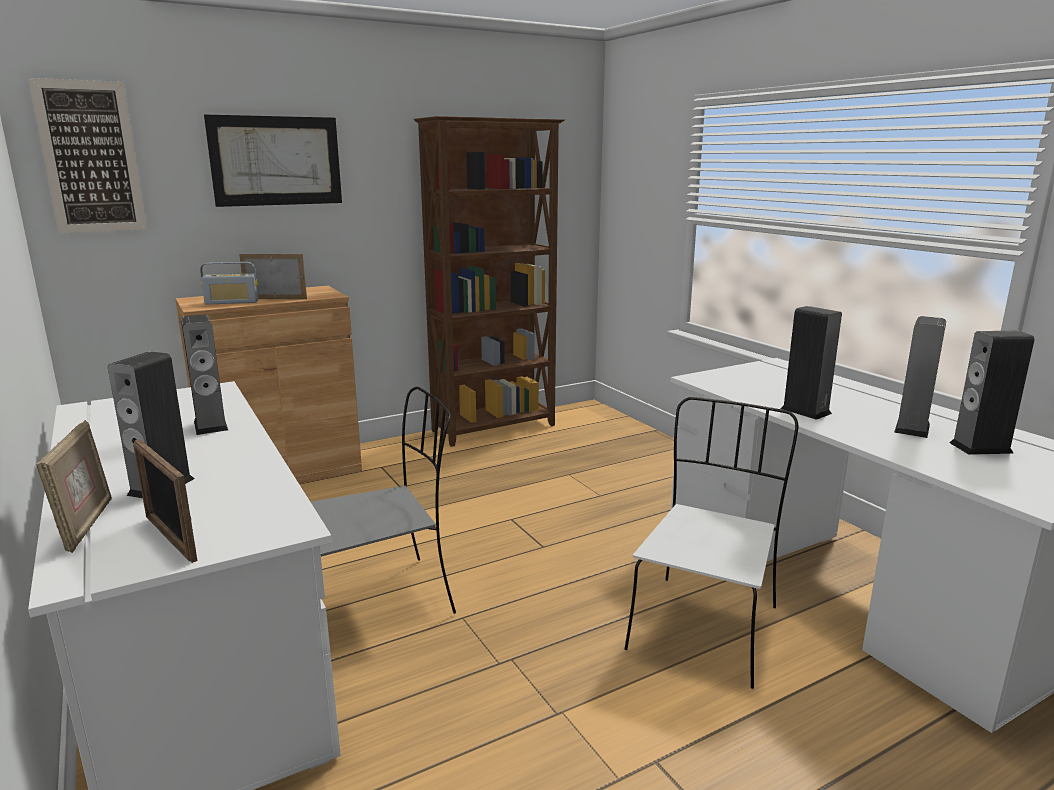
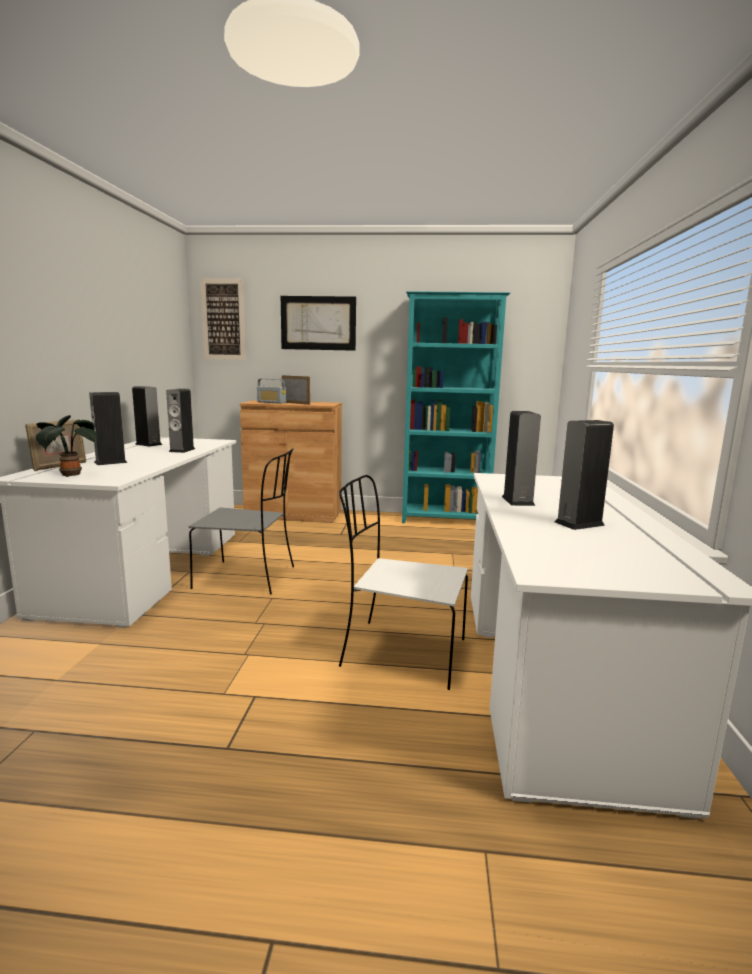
camera: 35 degrees right, 5 degrees down
(170, 538) = (69, 474): picture frame -> potted plant
(495, 428) = (445, 520): brown bookcase -> turquoise bookcase
(704, 626) = (400, 652): white chair -> white chair turned 135 degrees counterclockwise
(980, 448) = (605, 543): speaker -> speaker (148, 444)

